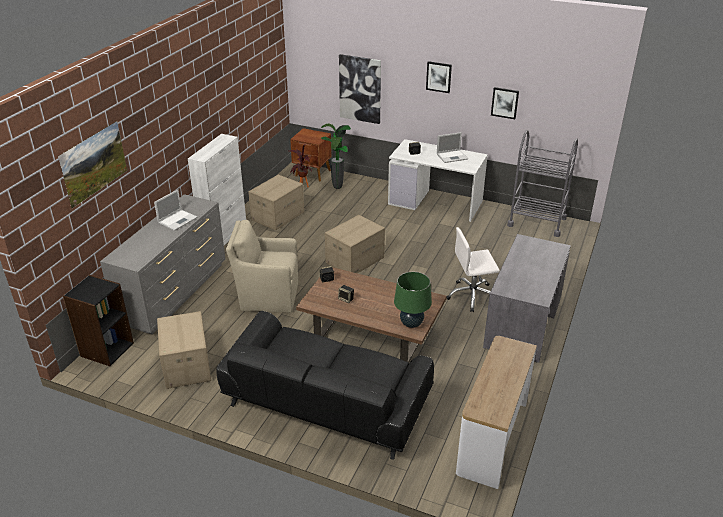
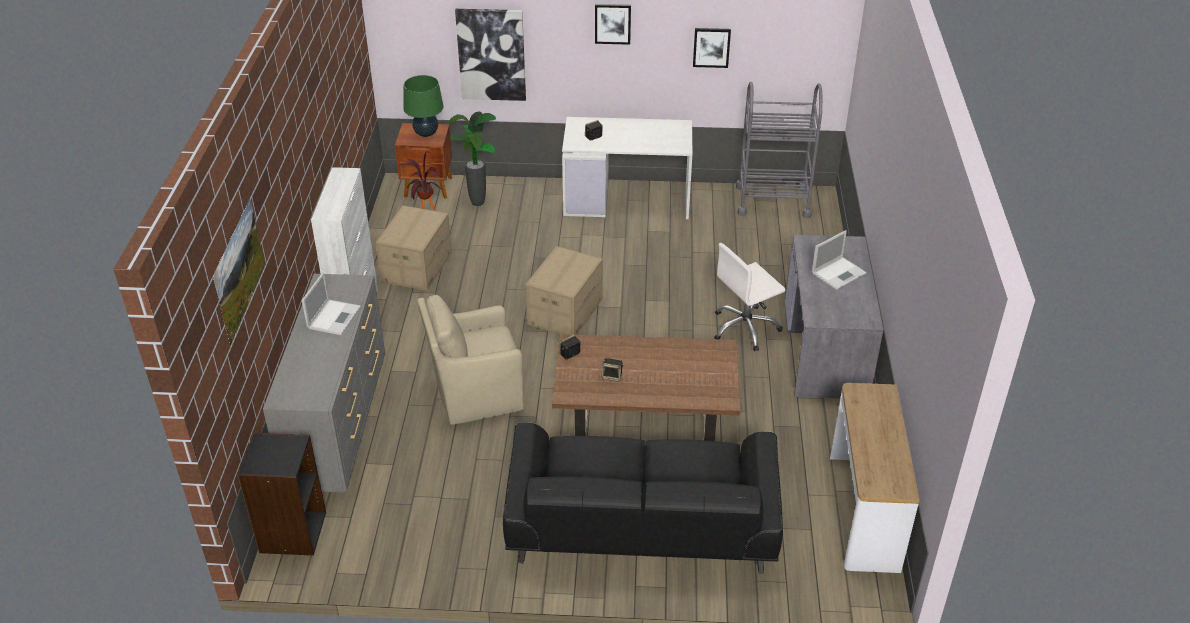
camera: 20 degrees left, 5 degrees up
(186, 365) = (423, 524): cardboard box -> none
(411, 323) = (714, 390): green table lamp -> green table lamp (426, 133)
(452, 156) = (648, 132): laptop -> laptop (839, 273)

